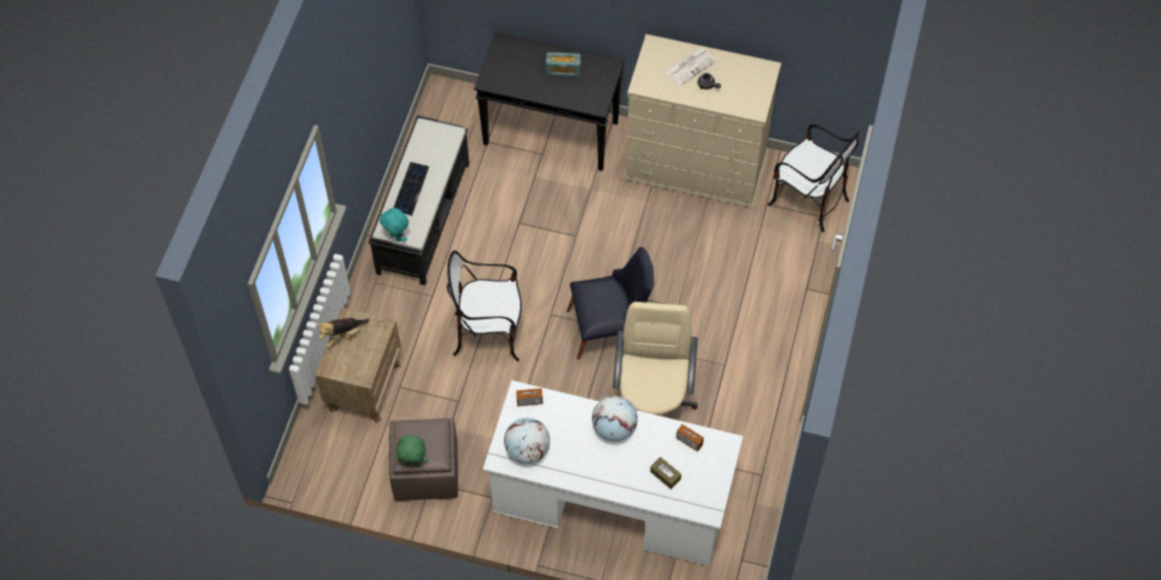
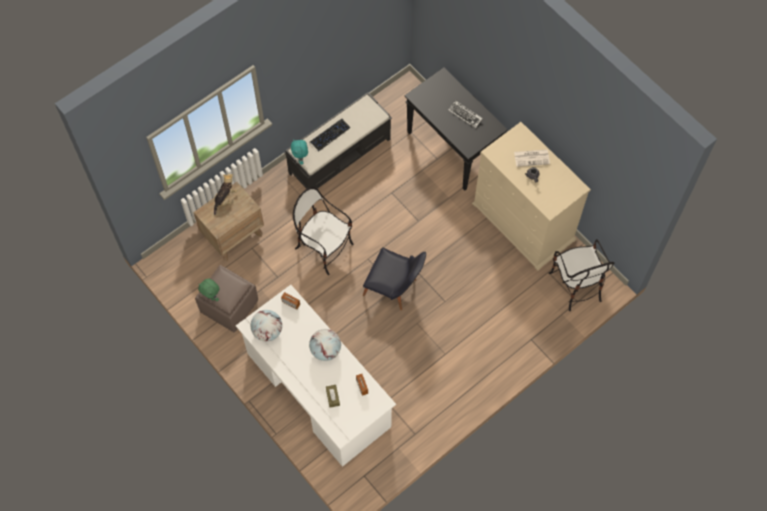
camera: 35 degrees right, 5 degrees up
(343, 335) = (225, 199): plush toy -> plush toy turned 120 degrees clockwise
(563, 70) = (465, 115): radio -> keyboard
(652, 403) = (385, 349): beige office chair -> none

